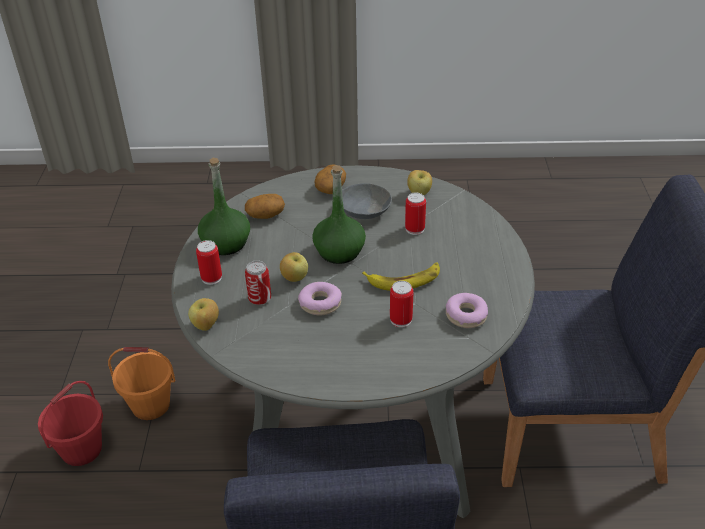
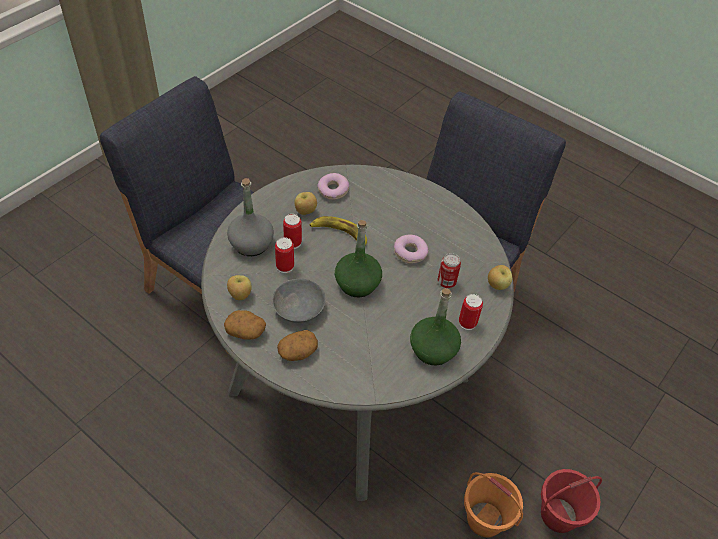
camera: 145 degrees left, 10 degrees up
(265, 215) = (378, 359): potato -> potato (246, 331)
(294, 278) = (409, 283): apple -> apple (305, 211)
(401, 320) = (372, 211): can -> can (292, 243)
(465, 227) = (251, 244): none -> grey bottle

